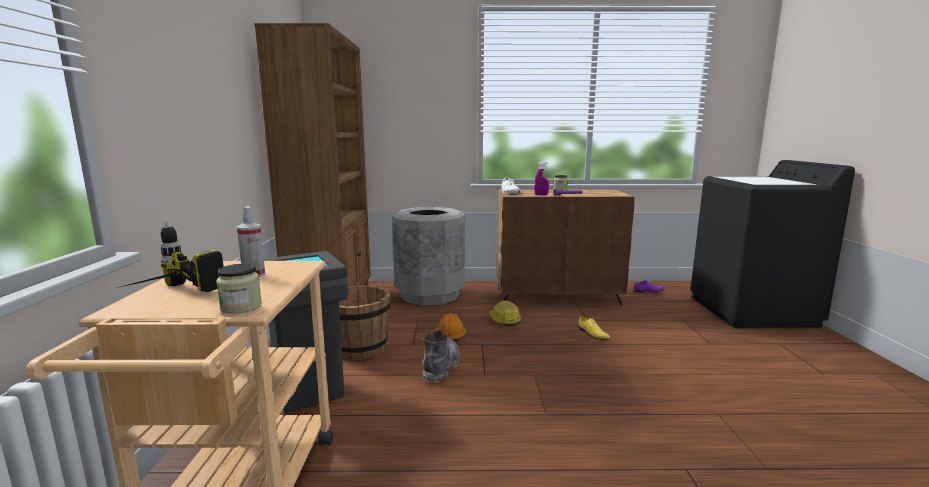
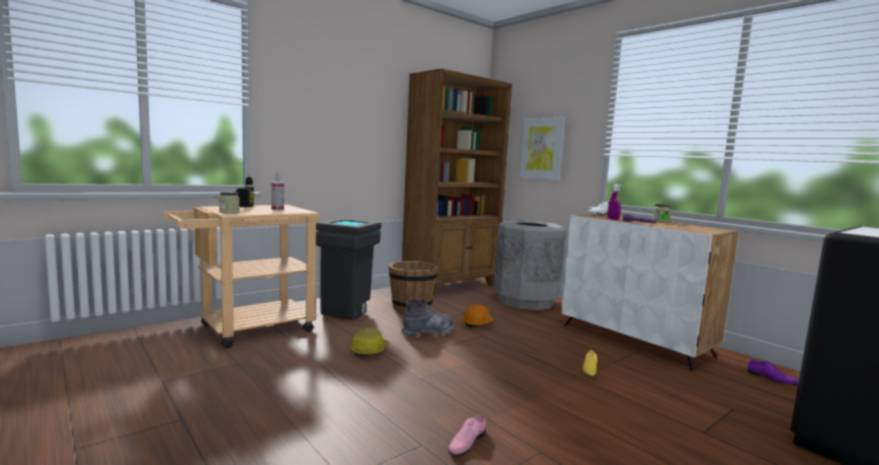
camera: 50 degrees right, 5 degrees down
(400, 126) = (542, 148): none -> picture
(504, 320) = (538, 333): hard hat -> hard hat (369, 350)
(558, 296) = (636, 340): brown cabinet -> white cabinet
(690, 442) = (466, 442): none -> pink shoe

